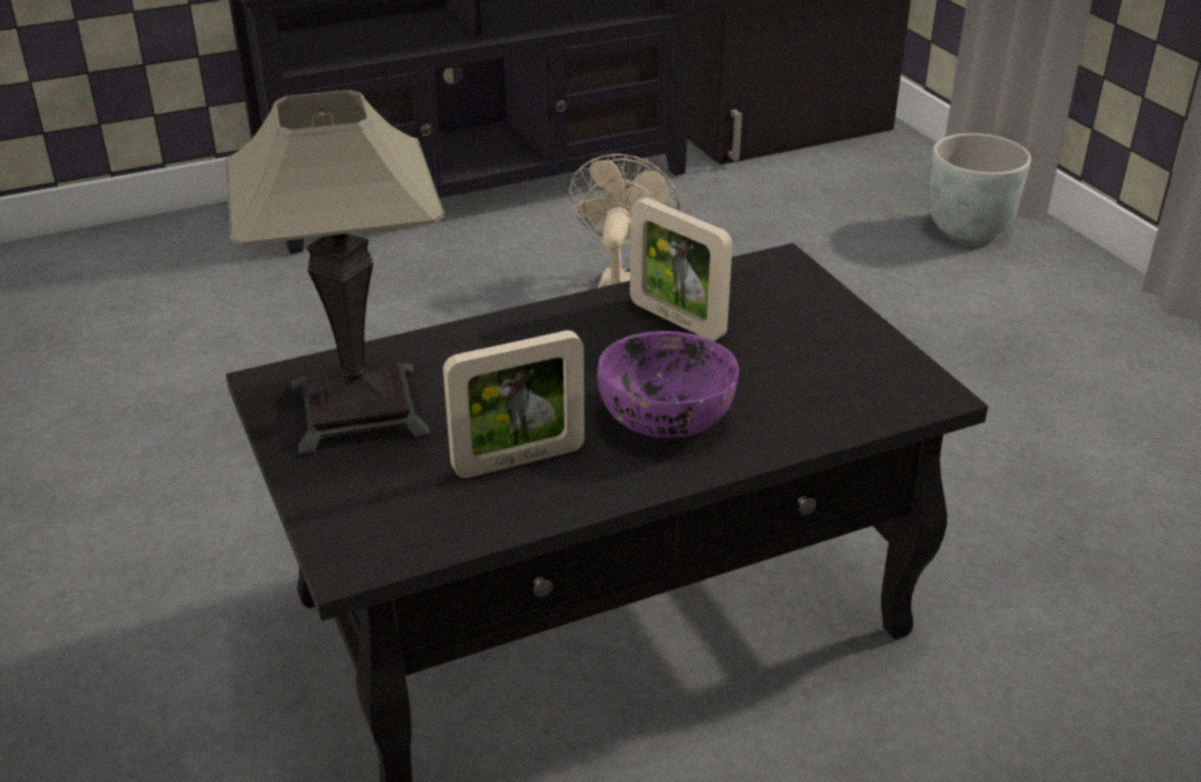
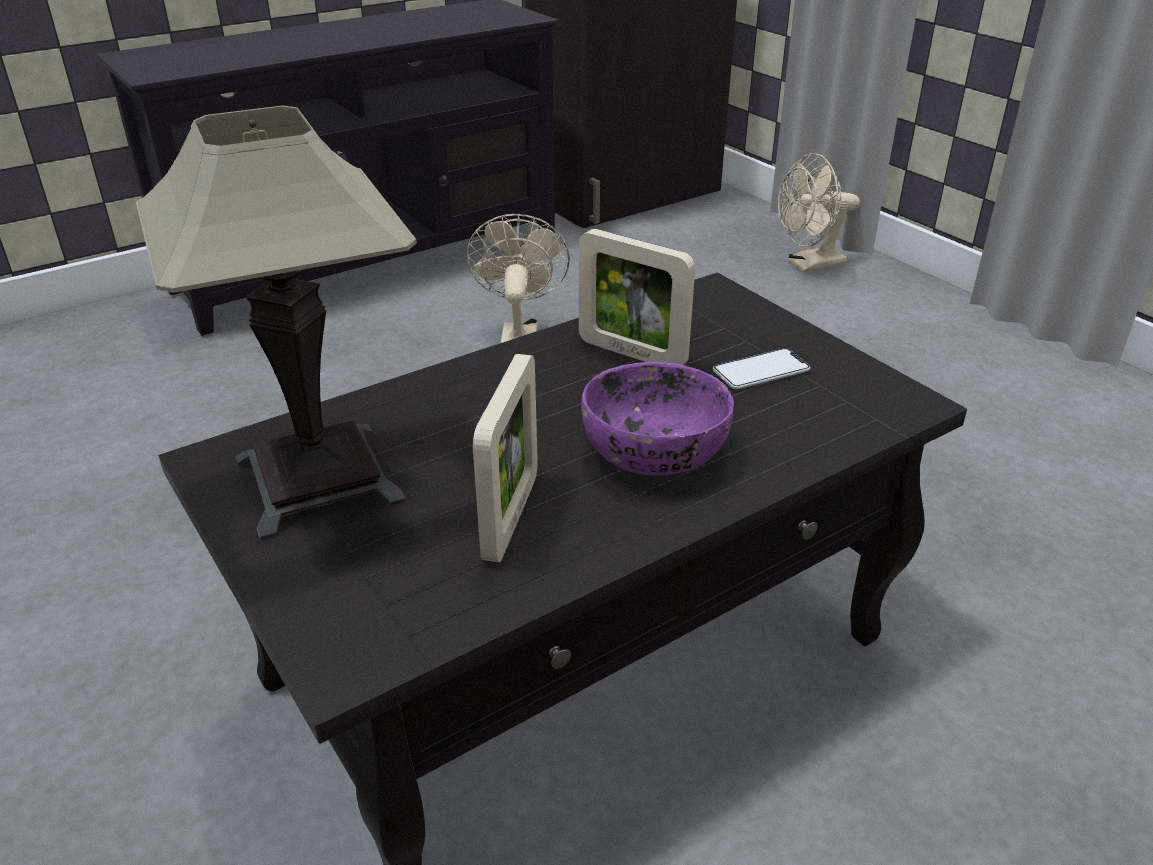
camera: 10 degrees left, 0 degrees up
(518, 460) = (511, 517): picture frame -> picture frame turned 45 degrees counterclockwise
(797, 349) = (761, 371): none -> phone
(969, 229) = (809, 265): grey planter -> beige fan

